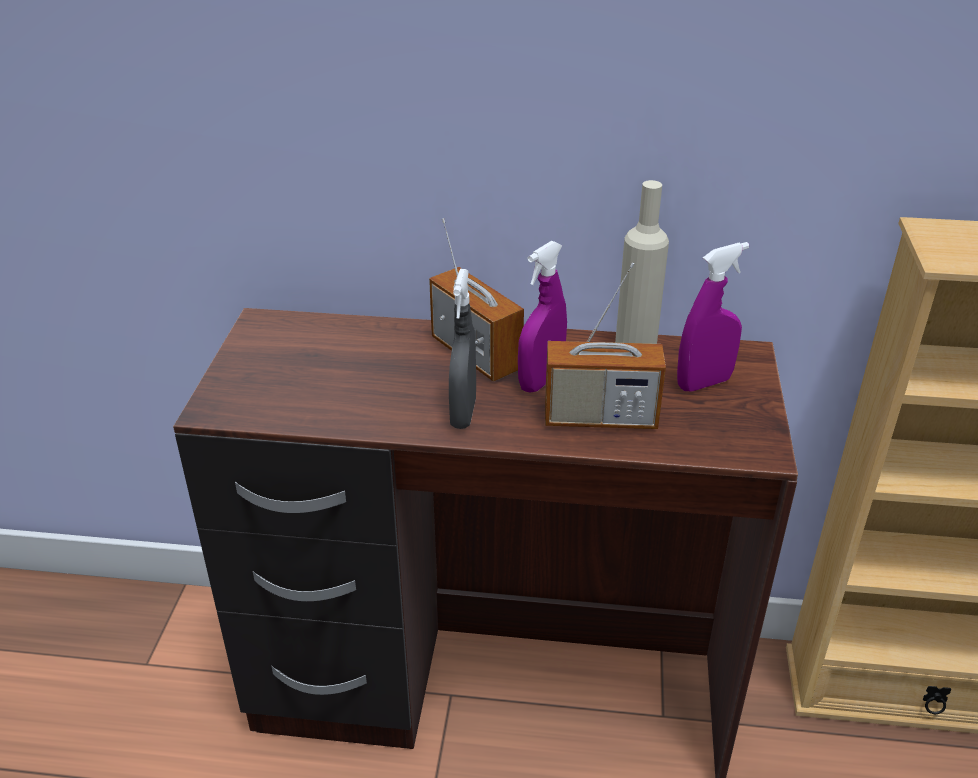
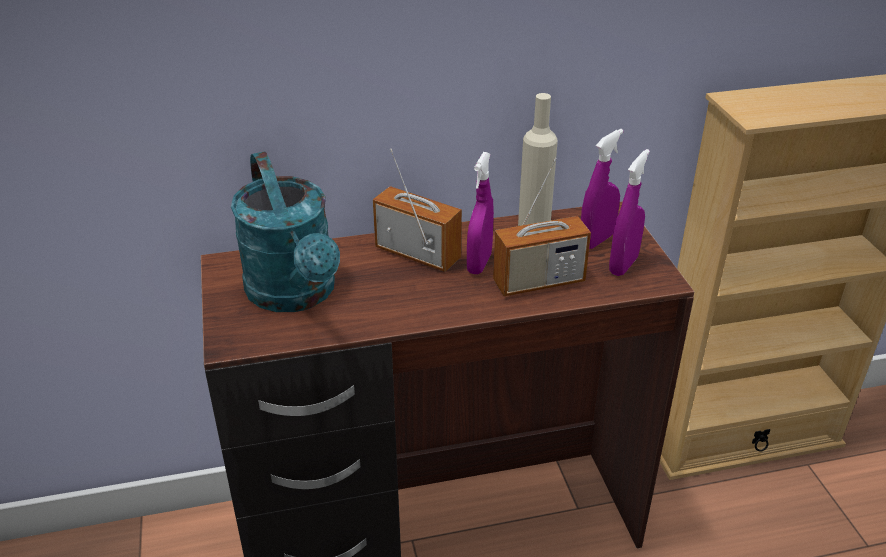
camera: 20 degrees left, 0 degrees up
(314, 372) = (296, 295): none -> turquoise watering can
(463, 413) = (436, 301): grey spray bottle -> none
(721, 420) = (623, 265): none -> purple spray bottle

